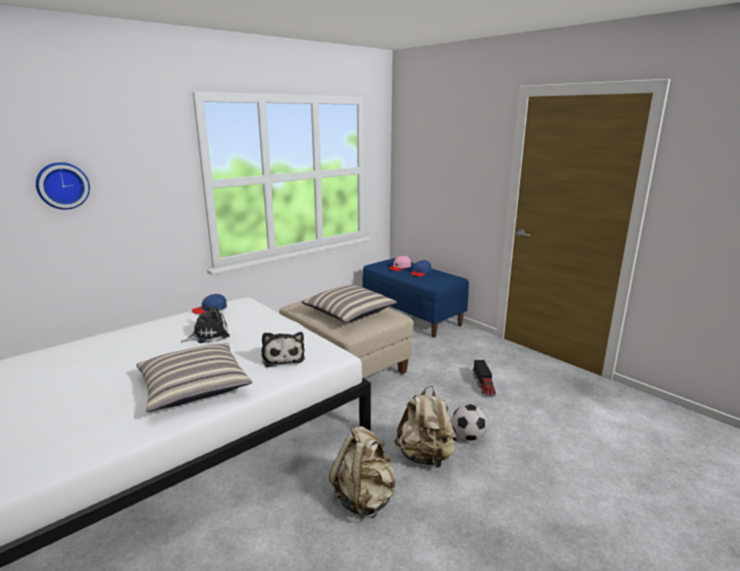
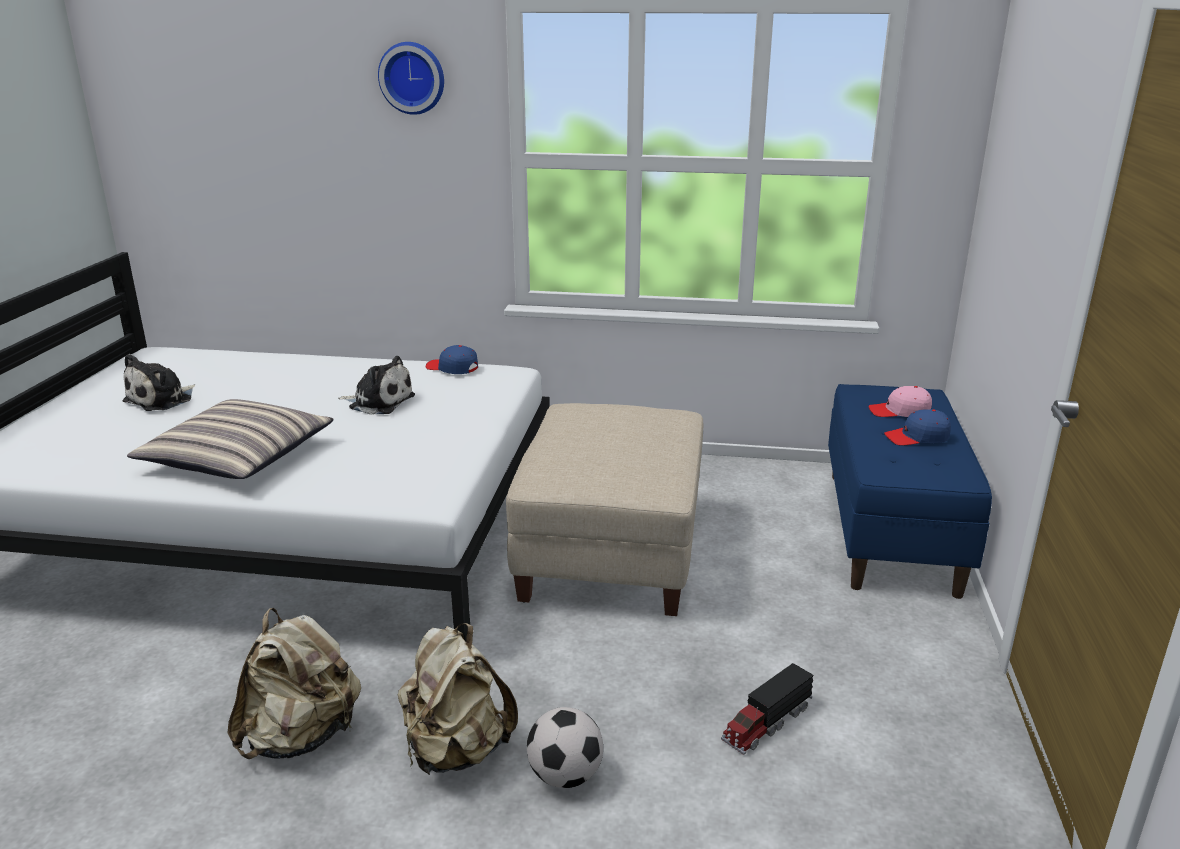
camera: 50 degrees right, 5 degrees up
(62, 185) = (310, 137): wall clock -> wall clock (413, 78)
(283, 357) = (375, 471): plush toy -> plush toy (162, 400)
(349, 312) = (602, 450): pillow -> none

